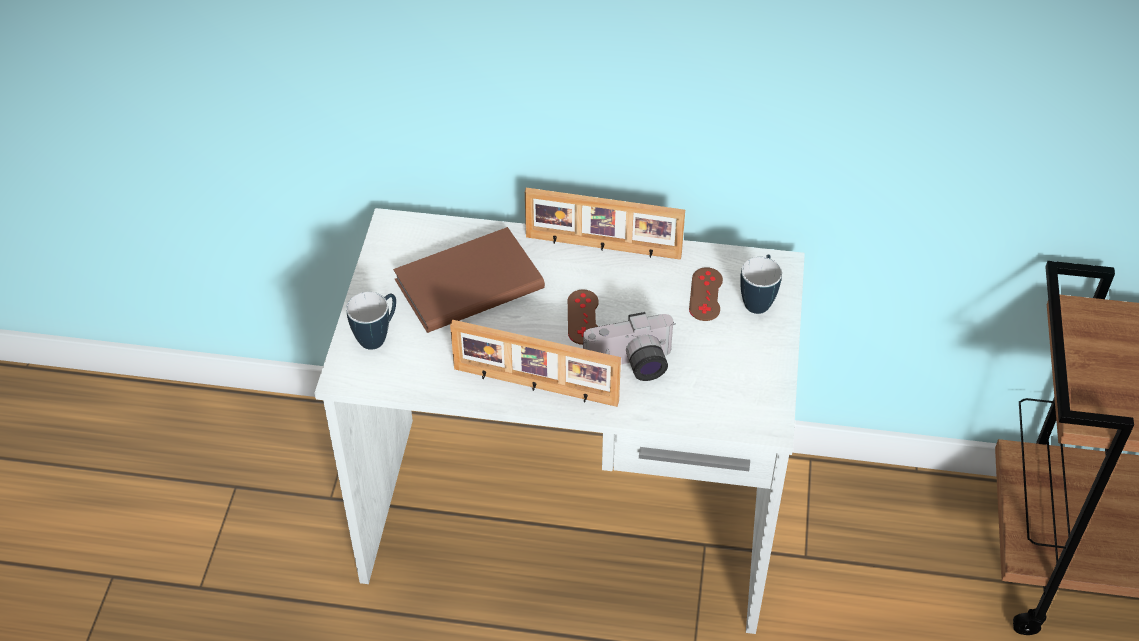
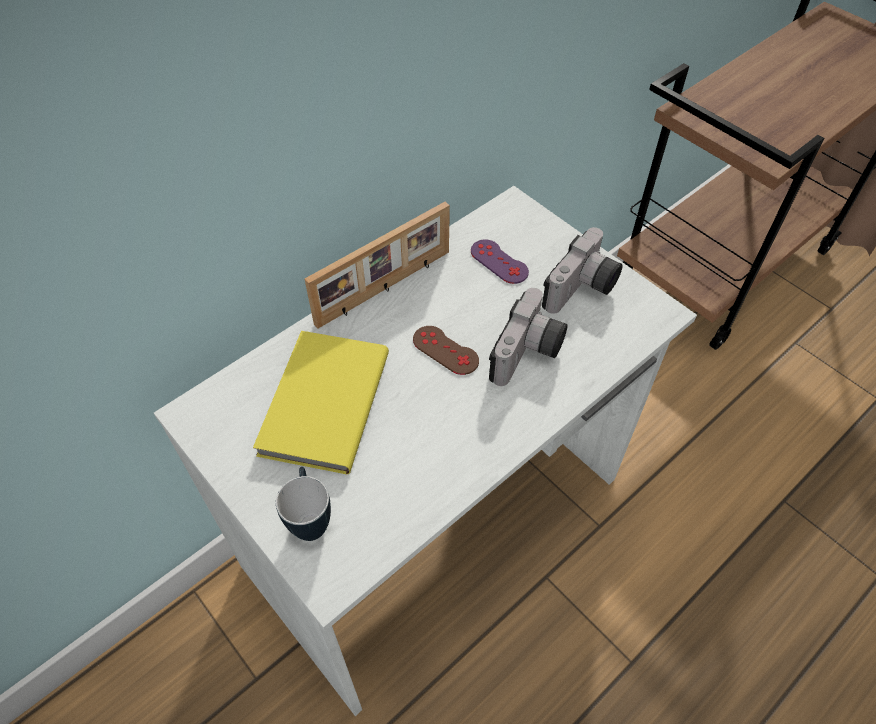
camera: 50 degrees left, 5 degrees up
(466, 282) = (321, 404): brown book -> yellow book
(535, 387) = (489, 435): picture frame -> none
(705, 294) = (499, 262): brown game controller -> purple game controller
(734, 361) = (582, 290): none -> camera
(758, 300) = (535, 237): mug -> none

